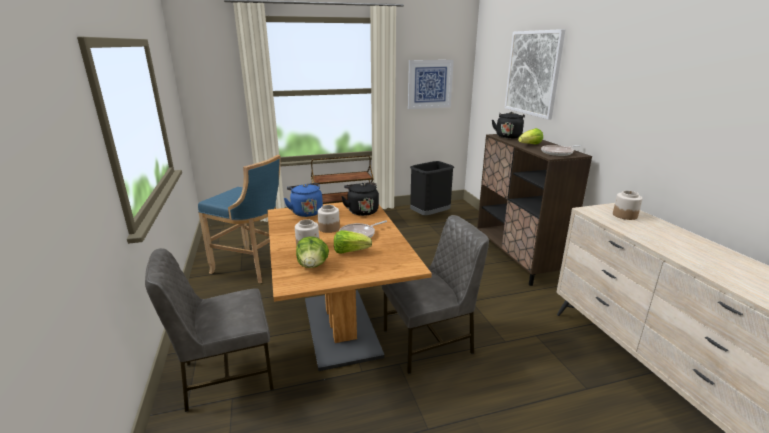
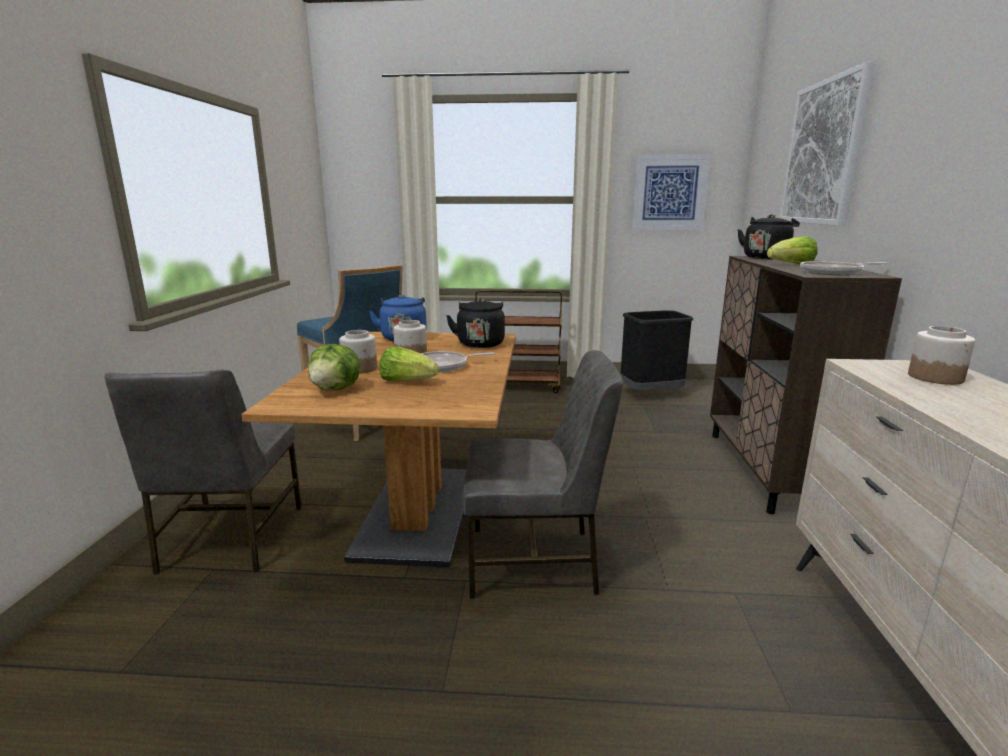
camera: 20 degrees right, 5 degrees down
(226, 375) = (230, 539): grey chair -> grey chair turned 90 degrees counterclockwise

